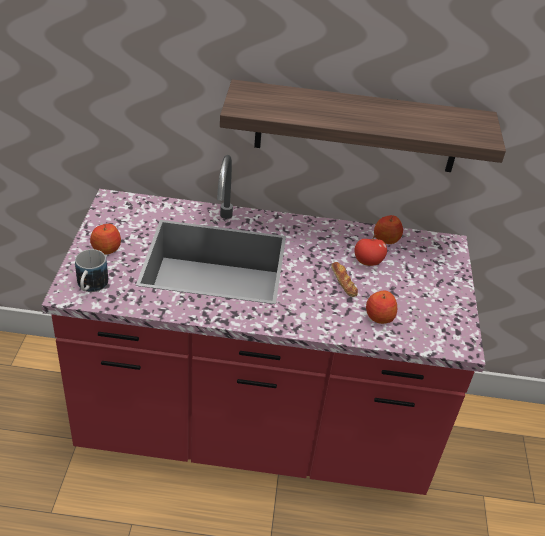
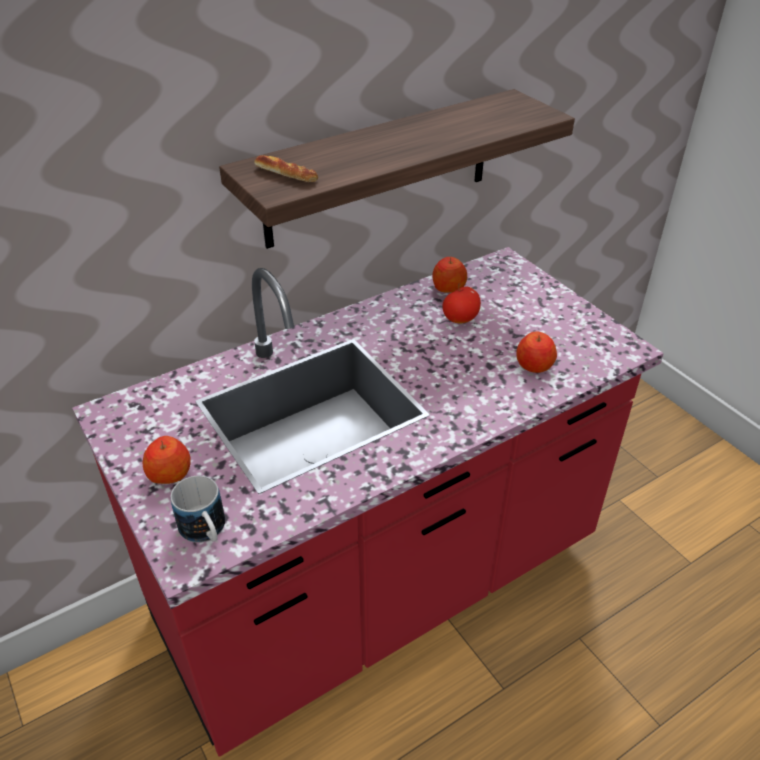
camera: 35 degrees left, 0 degrees up
(343, 282) = (463, 352): bread -> bread (286, 175)

